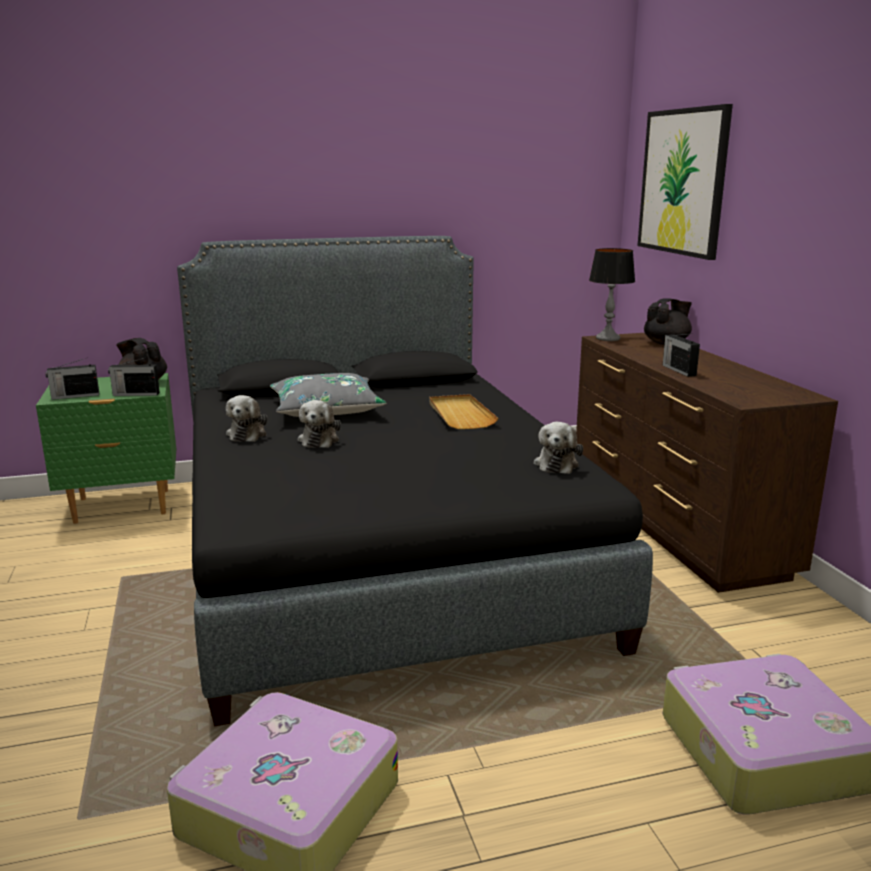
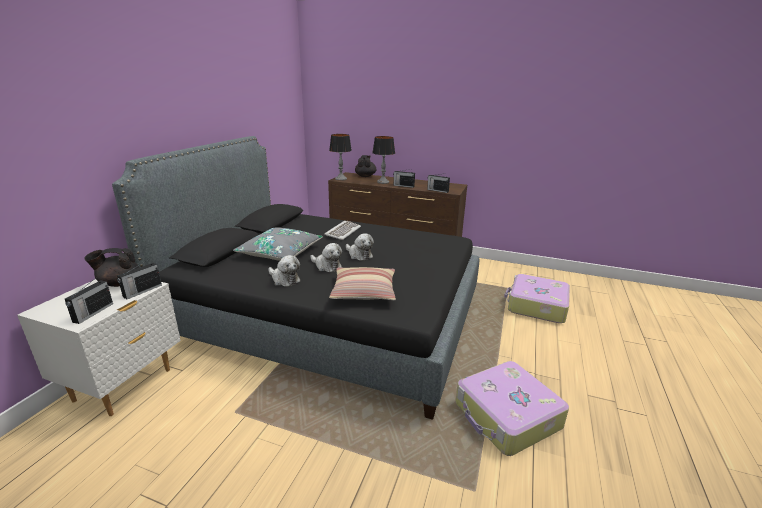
camera: 55 degrees left, 5 degrees up
(122, 507) = (124, 385): green nightstand -> white nightstand
(269, 478) = (364, 291): none -> pillow
(460, 414) = (343, 232): beige tray -> keyboard
(556, 464) = (426, 237): plush toy -> plush toy (359, 255)
(662, 357) = (383, 182): none -> table lamp
(683, 182) = (353, 99): picture -> none
(718, 391) = (437, 190): none -> radio

